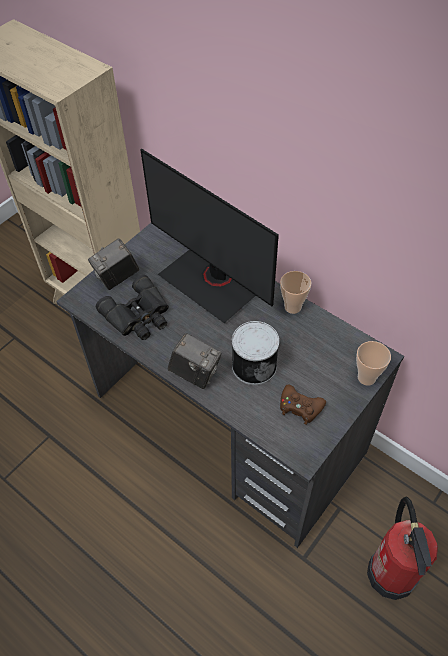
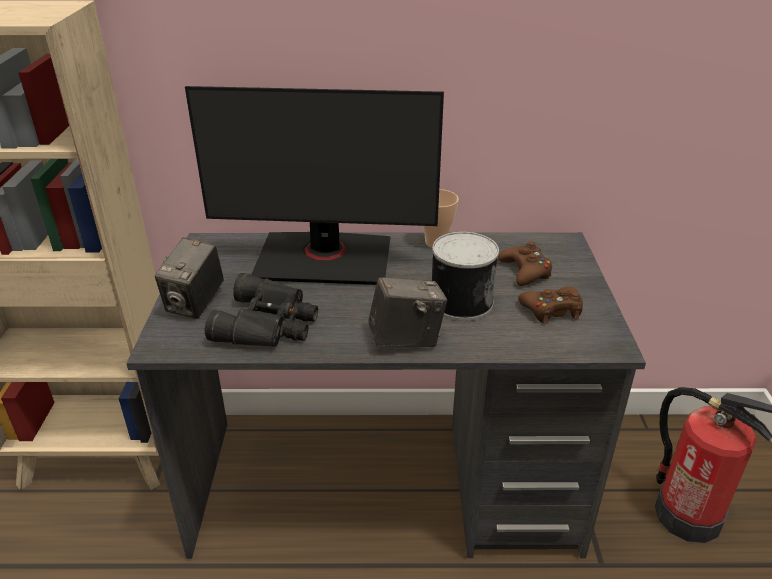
camera: 40 degrees left, 20 degrees down
(321, 366) = (525, 272): none -> brown game controller
(366, 377) = (576, 260): cup -> none

